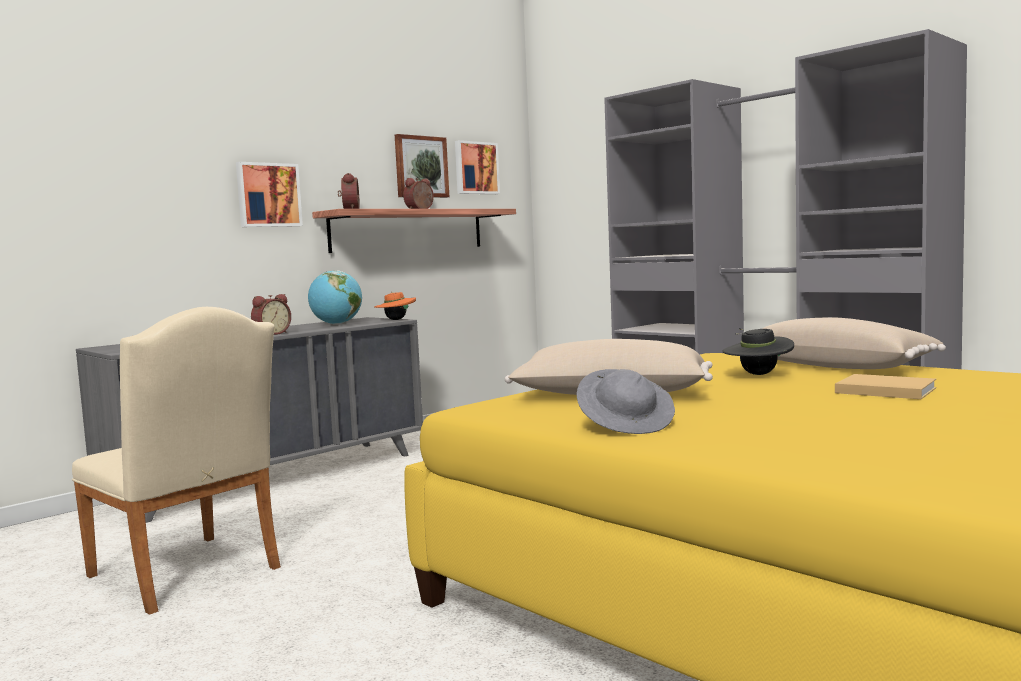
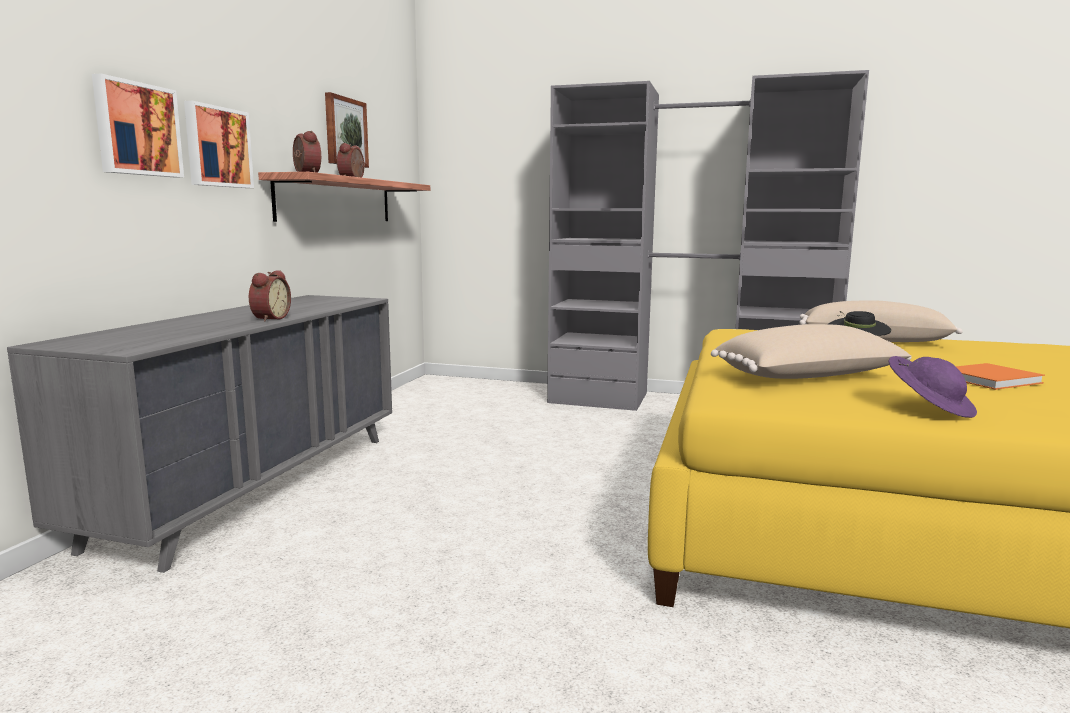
camera: 30 degrees left, 5 degrees up
(189, 575) = (343, 632): beige chair -> none
(337, 324) = (307, 304): globe -> none
(396, 320) = (364, 298): orange hat -> none
(475, 168) = (384, 139): picture -> picture (136, 129)
(626, 425) = (929, 408): grey hat -> purple hat
(810, 407) = (992, 379): none -> orange book
(882, 390) = (980, 361): beige book -> none

